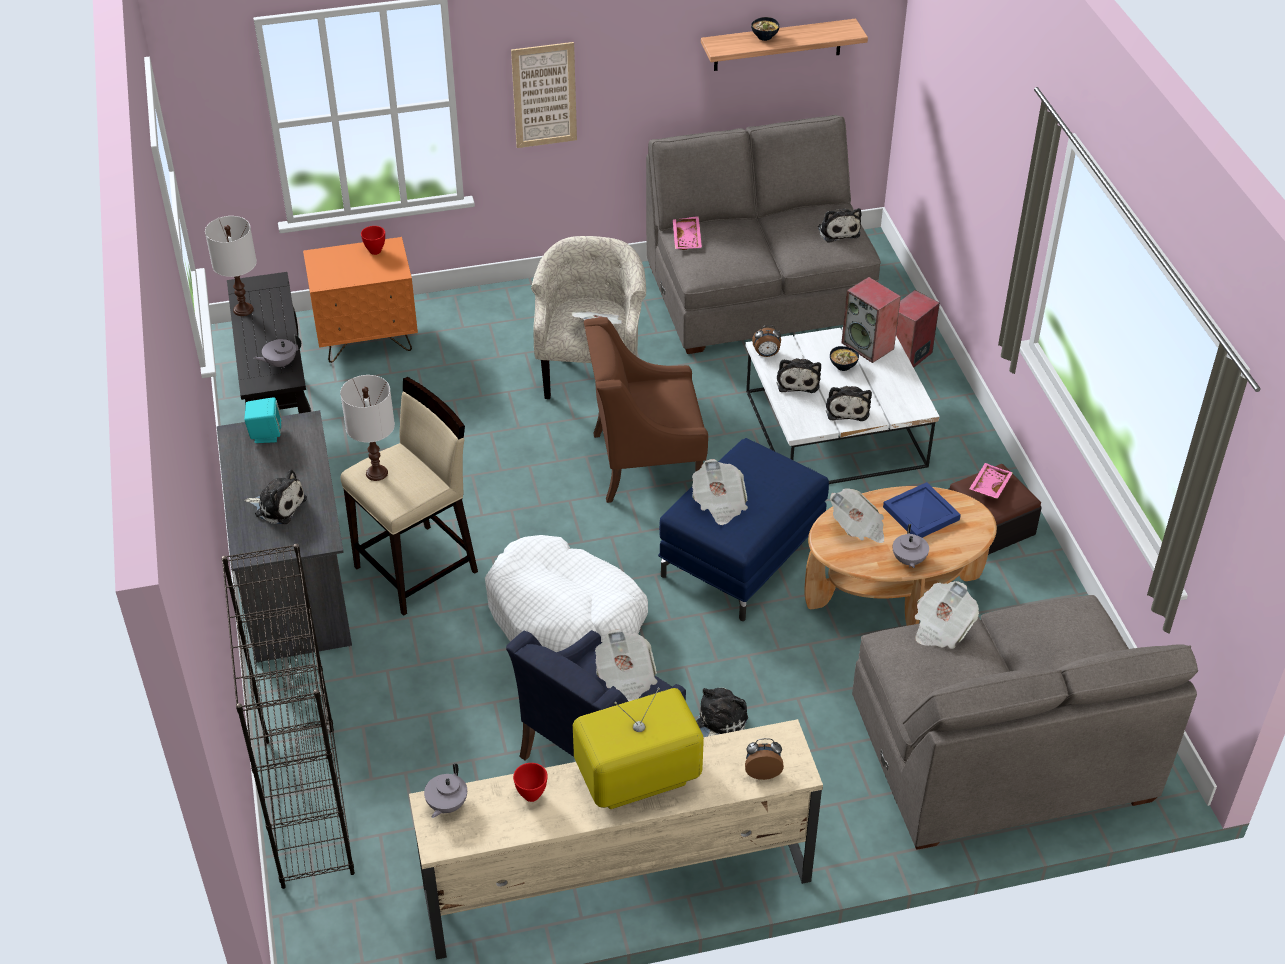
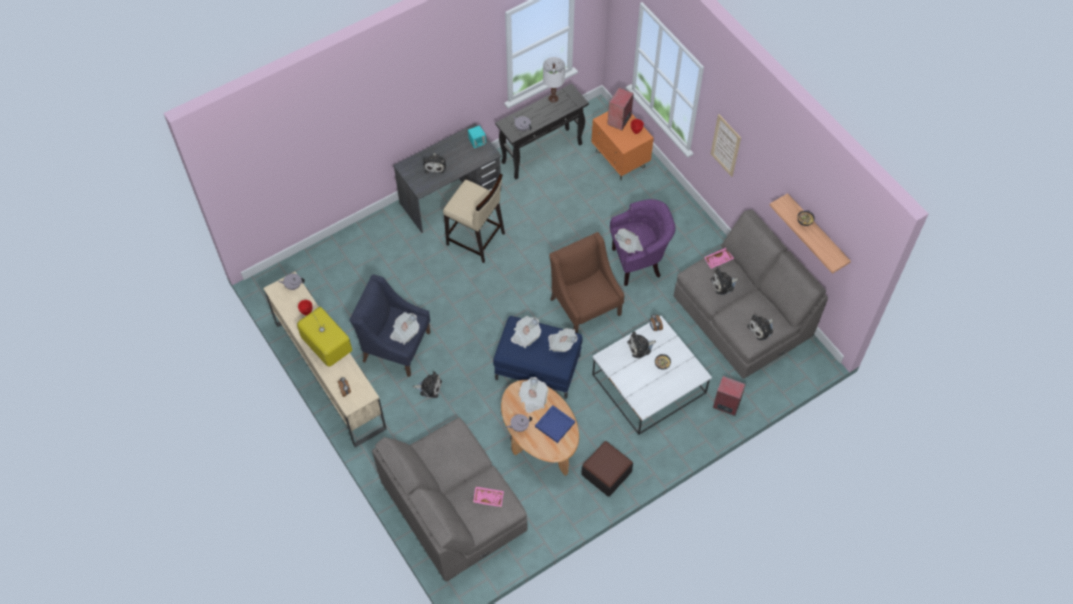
camera: 70 degrees right, 15 degrees up
(307, 804) = (333, 252): black bookcase -> none
(377, 473) = (468, 192): white table lamp -> none
(565, 616) = (470, 307): white dog bed -> none
(591, 375) = (639, 262): beige armchair -> purple armchair
(847, 408) = (629, 375): plush toy -> plush toy (723, 284)
(868, 346) = (684, 373): speaker -> speaker (619, 120)
(941, 627) = (471, 447): newspaper -> newspaper (561, 343)
(989, 486) = (609, 458): pink tray -> pink tray (488, 497)

